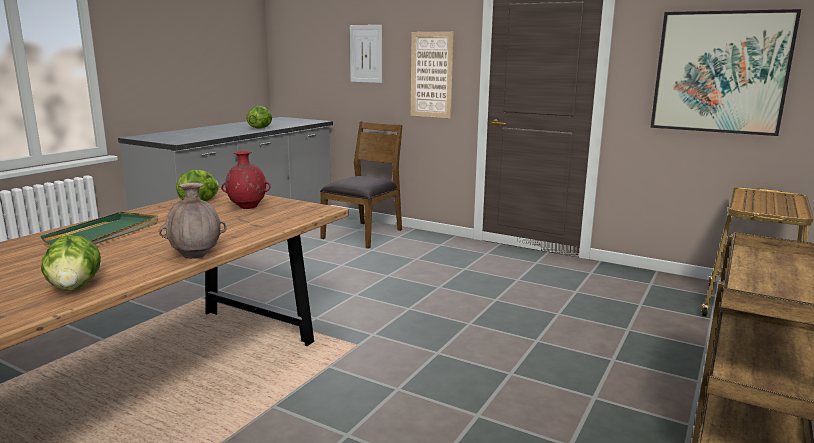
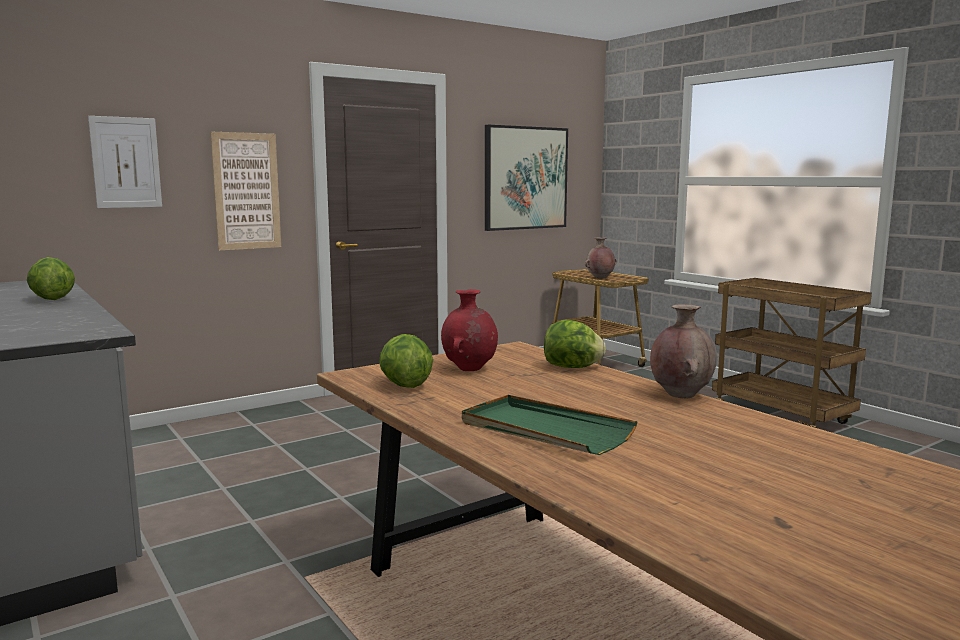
camera: 65 degrees left, 5 degrees down
(75, 287) = (786, 440): lettuce -> lettuce (572, 367)
(364, 234) = (206, 438): brown chair -> none
(751, 203) = (600, 278): none -> brown vase

